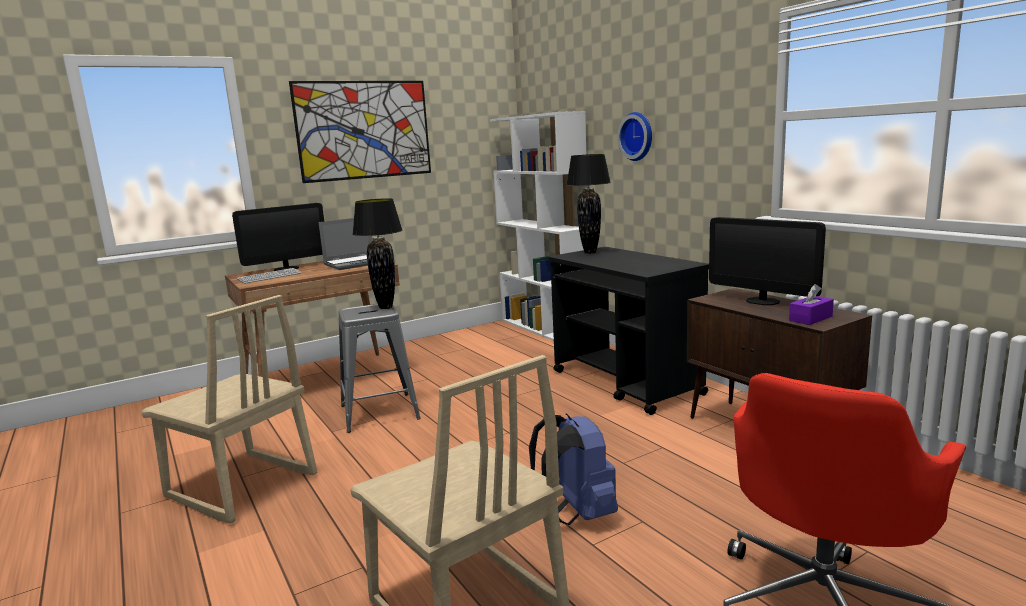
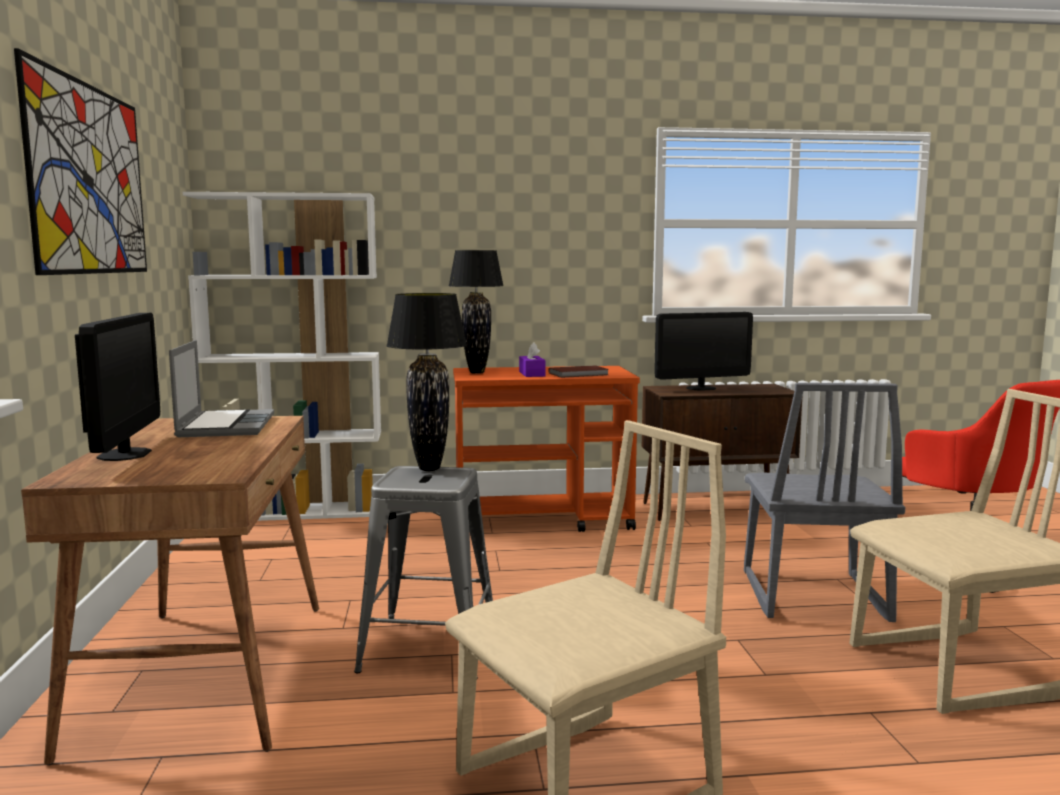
camera: 65 degrees left, 5 degrees down
(269, 277) = (181, 464): keyboard -> none
(577, 514) = (811, 597): blue backpack -> grey chair
(626, 383) = (543, 520): black cart -> orange cart
(630, 266) = (579, 374): none -> brown book
(638, 136) = (471, 234): wall clock -> none
(810, 318) = (767, 390): purple tissue box -> purple tissue box (532, 374)

